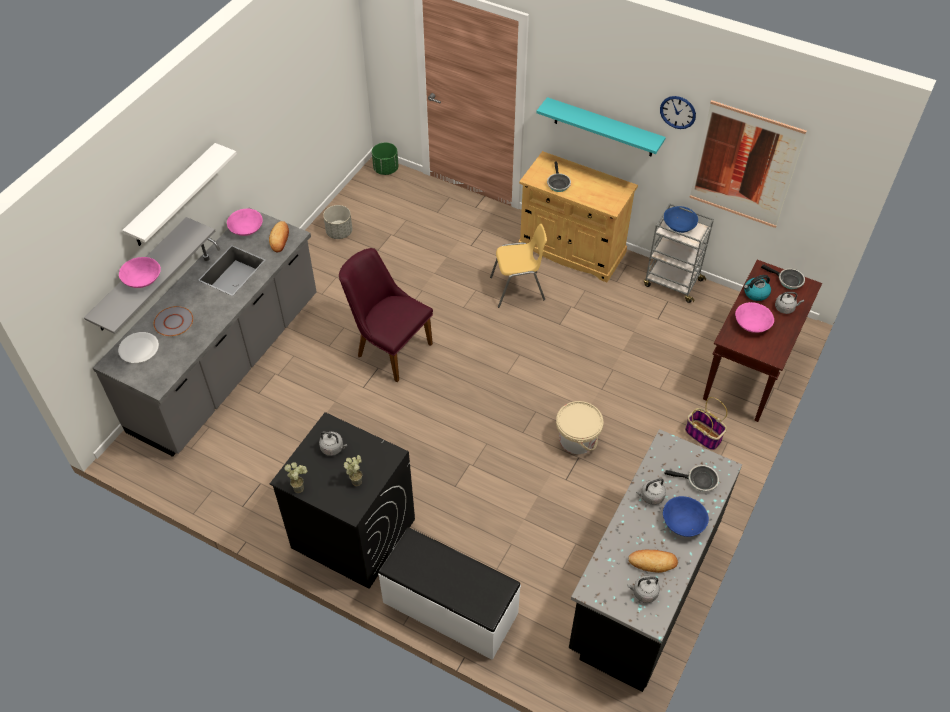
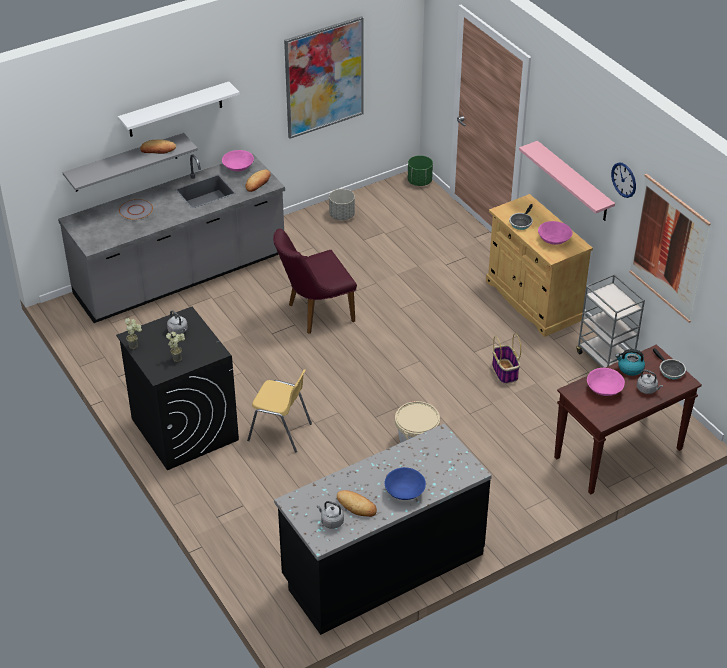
camera: 30 degrees right, 10 degrees down
(139, 348) = (98, 218): white plate -> none
(142, 280) = (120, 163): pink bowl -> pink bowl (554, 240)
(173, 247) = (158, 149): none -> bread
(292, 100) = (324, 77): none -> picture
(388, 347) = (314, 313): purple chair -> purple chair turned 90 degrees counterclockwise
(449, 608) = (216, 510): white bench -> none
(518, 289) = (459, 312): yellow chair -> yellow chair (280, 432)
(603, 127) = (574, 182): turquoise shelf -> pink shelf
(650, 497) = (394, 464): grey kettle -> none
(679, 226) = (612, 297): blue bowl -> none
(699, 481) = (444, 470): frying pan -> none
(704, 435) = (531, 484): basket -> basket (505, 372)

